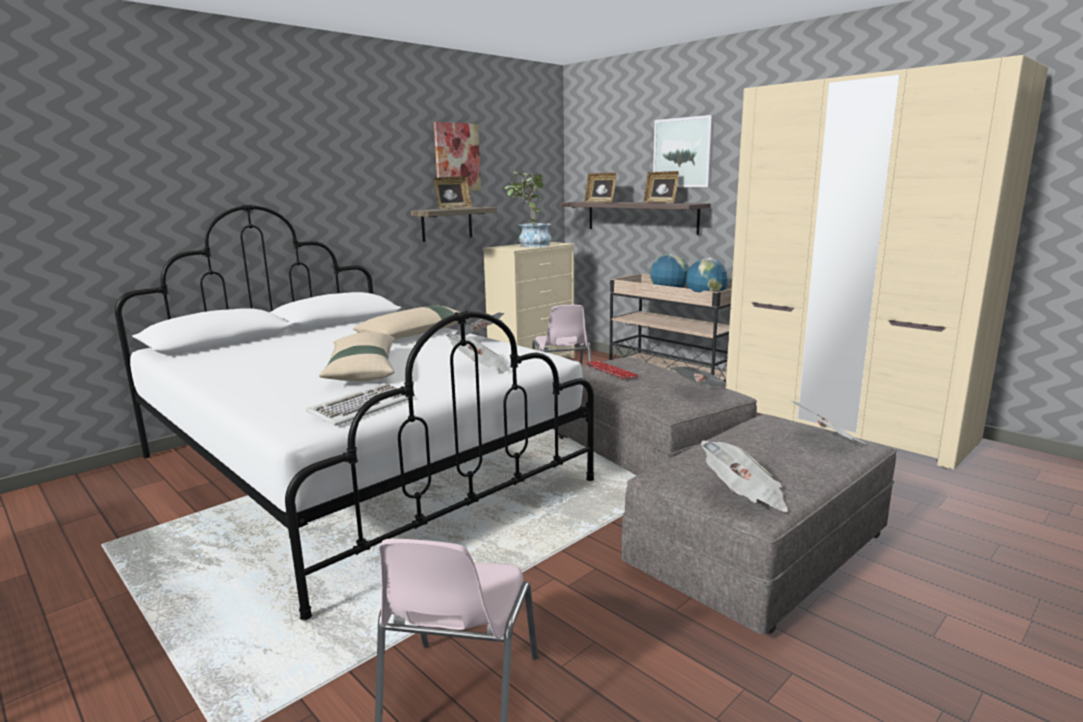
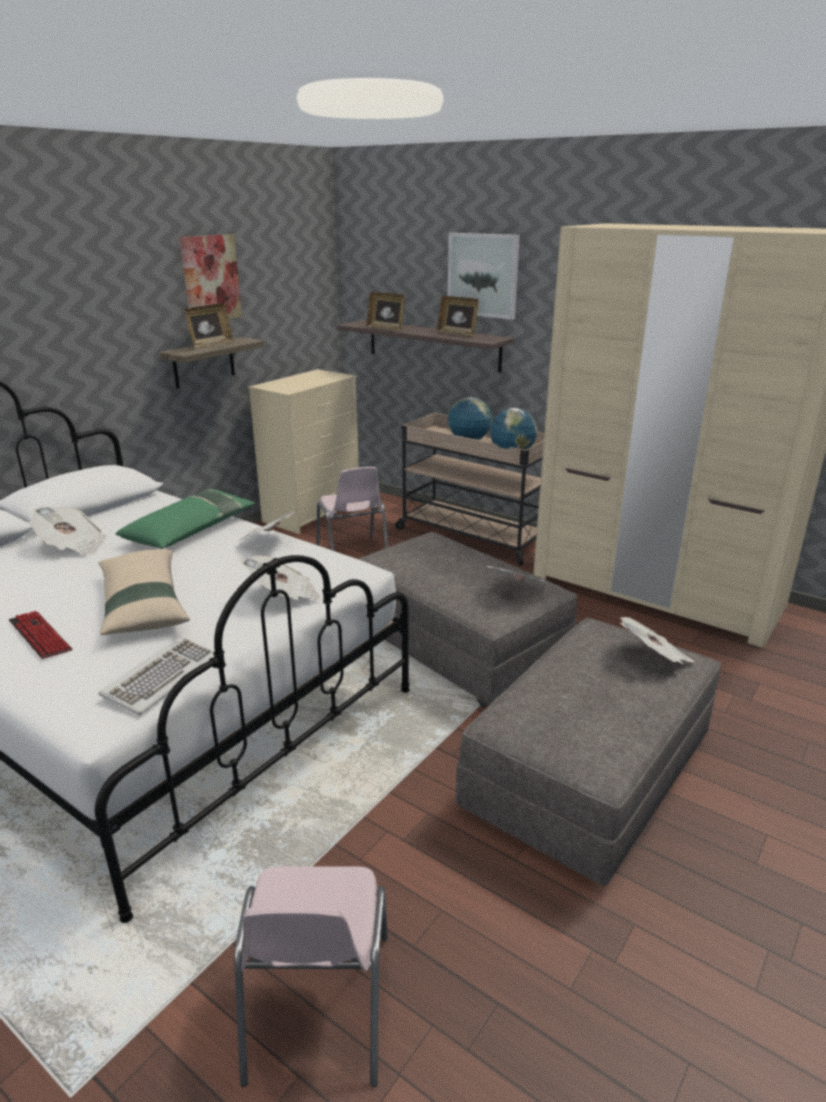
camera: 10 degrees left, 10 degrees up
(416, 334) = (191, 530): beige pillow -> green pillow
(530, 245) = (304, 381): potted plant -> none
(610, 371) = (418, 561): keyboard -> keyboard (40, 636)
(744, 496) = (585, 751): newspaper -> newspaper (72, 546)

